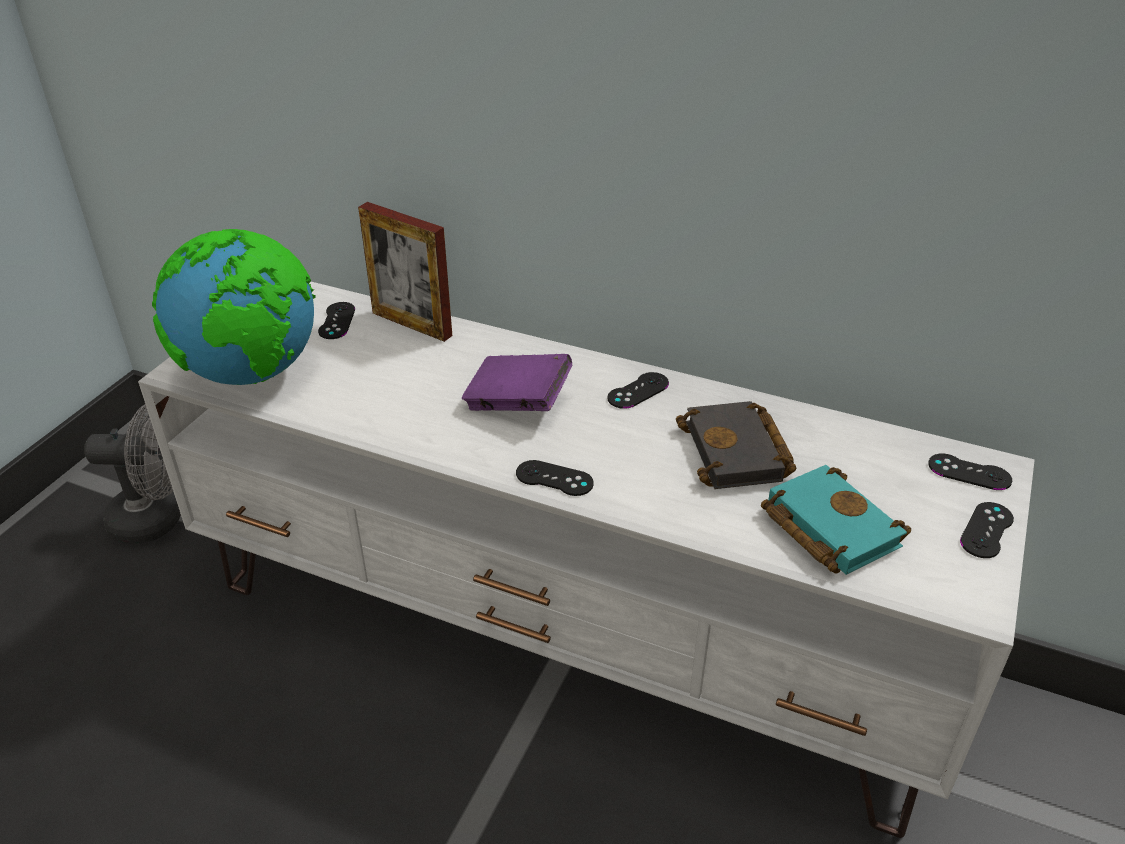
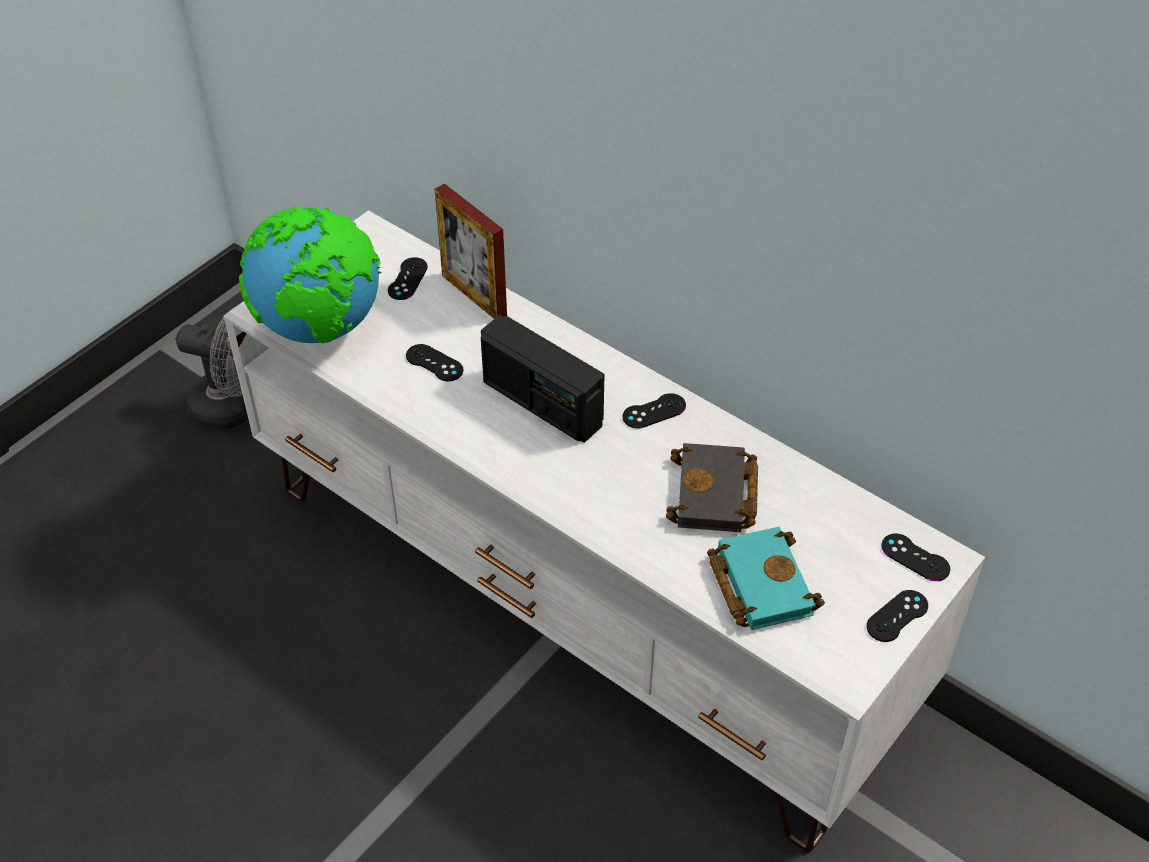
camera: 15 degrees right, 10 degrees up
(518, 403) = (541, 403): purple book -> radio
(554, 478) = (546, 488): black game controller -> black game controller (434, 363)

